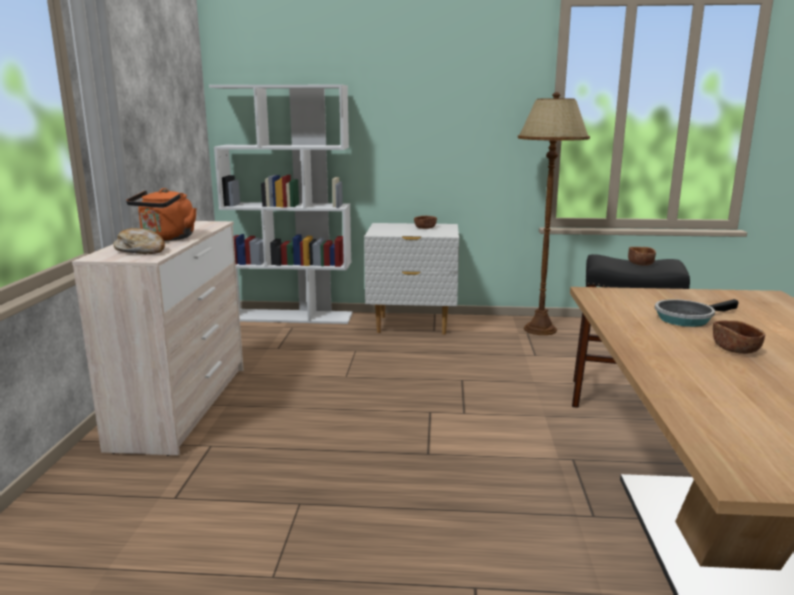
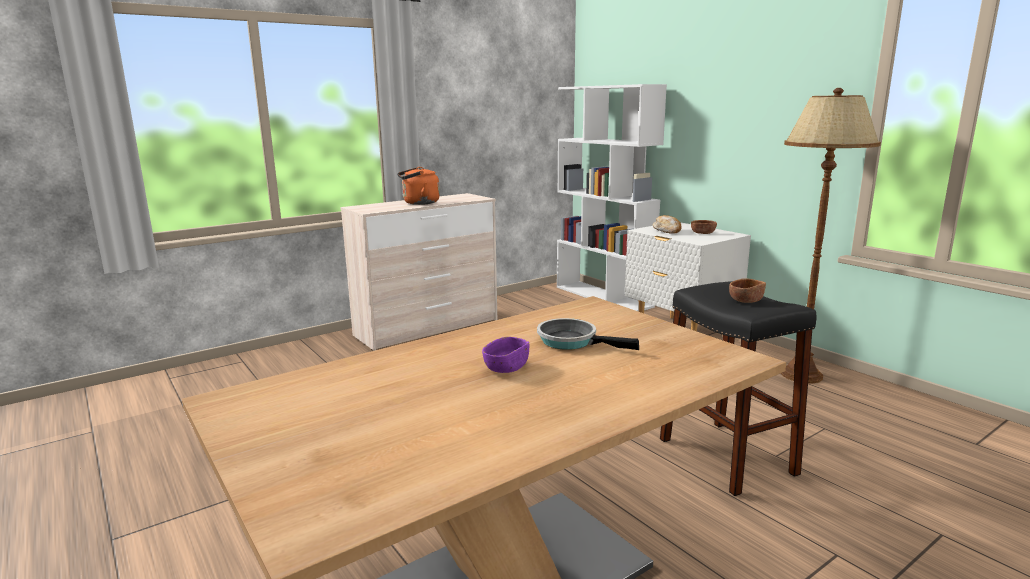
camera: 50 degrees right, 0 degrees up
(141, 251) = (381, 207): bread -> bread (667, 230)
(735, 349) = (506, 367): brown bowl -> purple bowl

